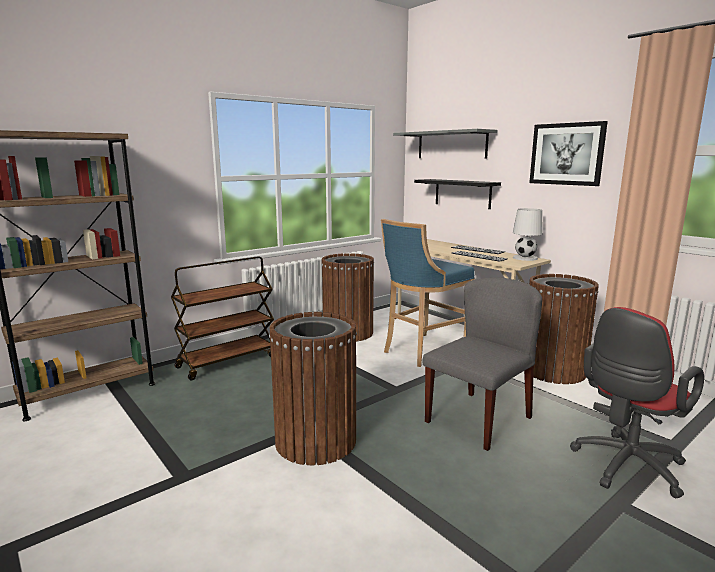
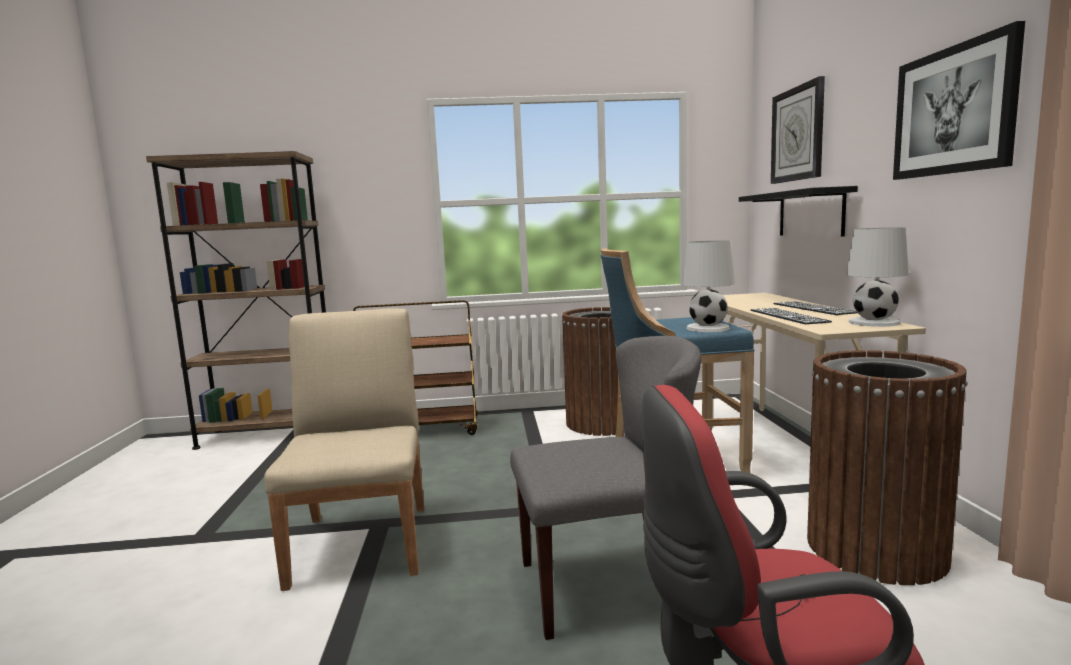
camera: 35 degrees right, 5 degrees down
(316, 441) = (362, 543): brown trash can -> beige chair
(450, 267) = (708, 328): none -> white table lamp
(451, 145) = (798, 134): grey shelf -> wall clock

